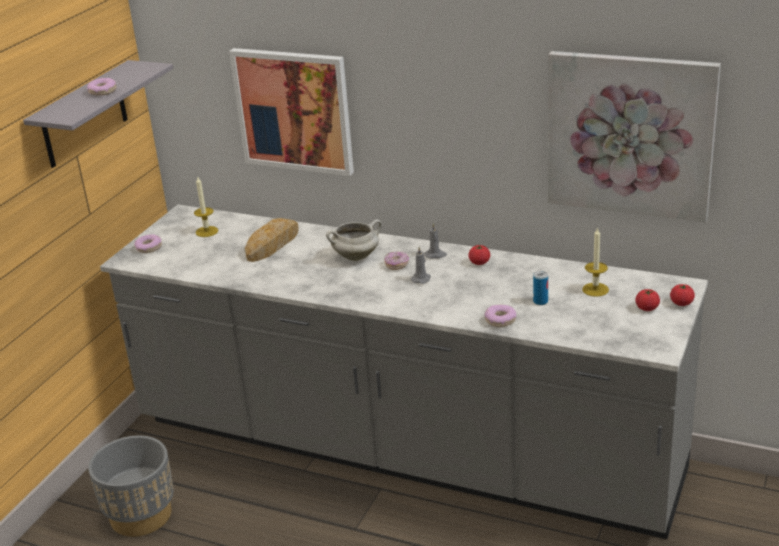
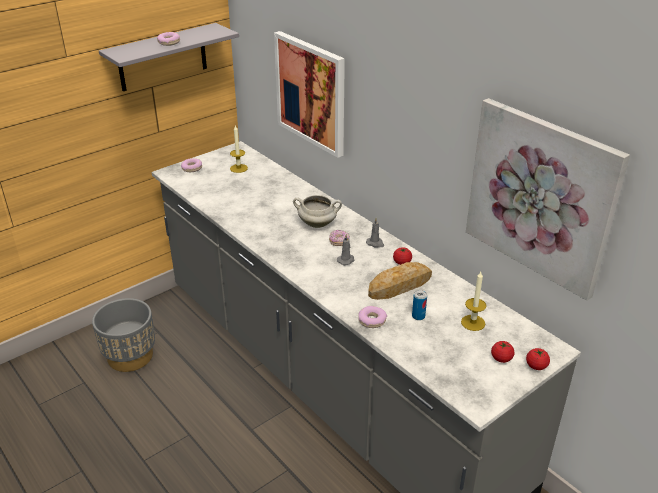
camera: 25 degrees right, 5 degrees up
(273, 244) = (271, 193): bread -> bread (400, 285)

